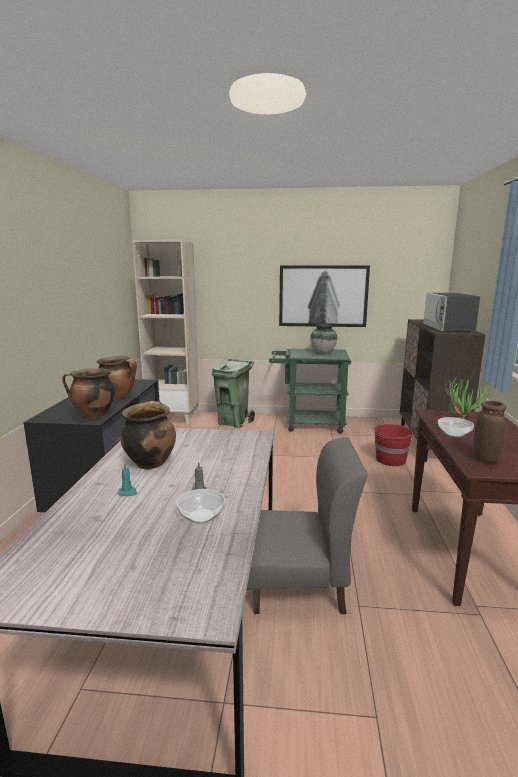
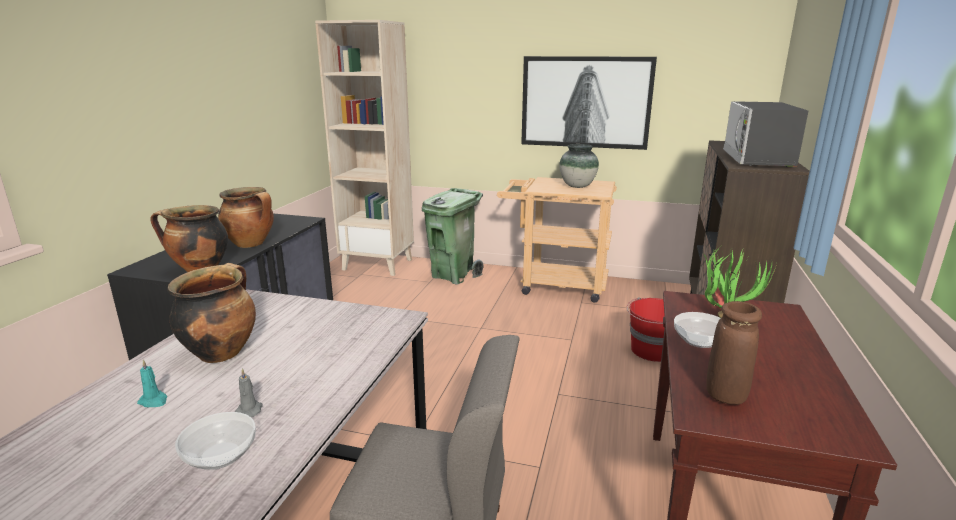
camera: 10 degrees right, 5 degrees up
(308, 424) = (555, 285): green cart -> beige cart

